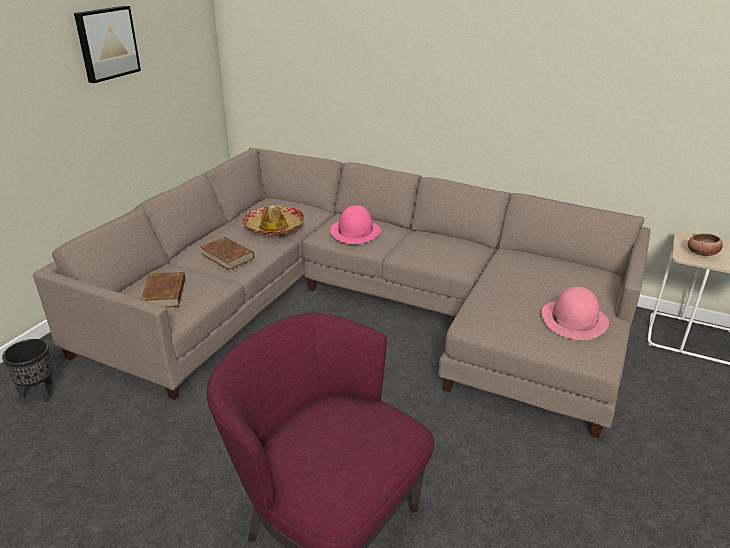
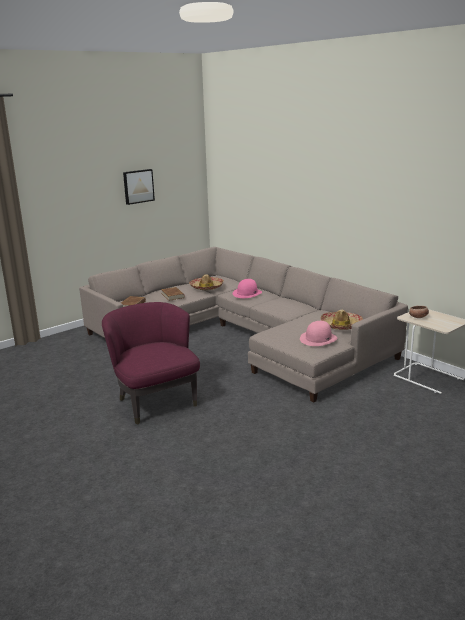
camera: 25 degrees right, 10 degrees down
(39, 393) = (70, 344): black planter -> none
(573, 280) = (341, 325): none -> hat

